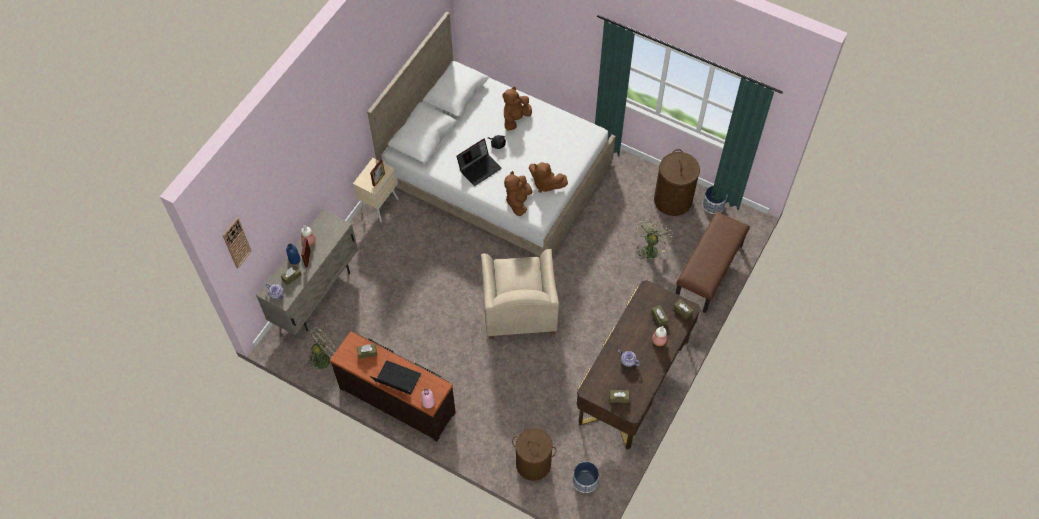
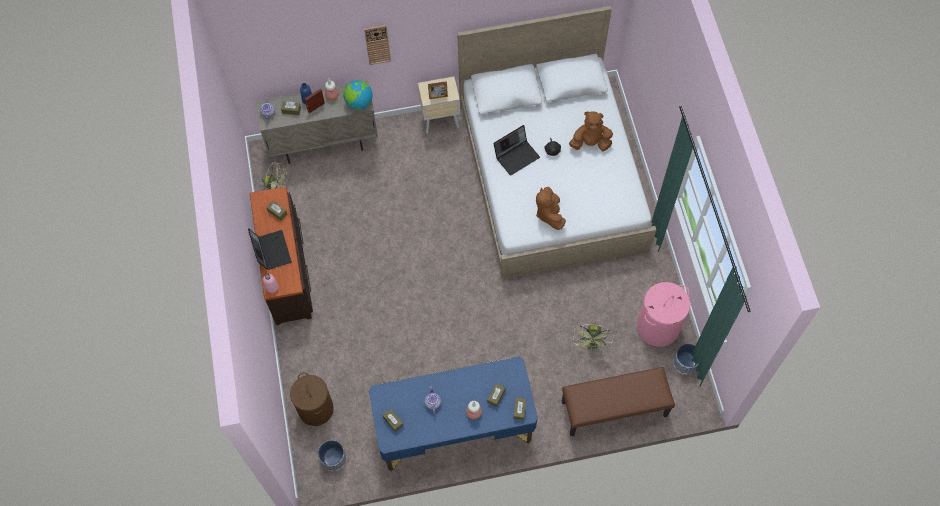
camera: 50 degrees right, 5 degrees up
(236, 242) = (242, 44): wall clock -> wall clock (377, 44)
(335, 228) = (359, 102): none -> globe
(479, 168) = (516, 156): laptop -> laptop turned 45 degrees counterclockwise
(518, 201) = (513, 208): brown plush toy -> none
(519, 307) = (442, 290): beige armchair -> none
(633, 381) = (454, 428): brown desk -> blue desk
(649, 248) = (592, 345): green fan -> green fan turned 120 degrees clockwise
(673, 200) = (658, 327): brown laundry basket -> pink laundry basket

